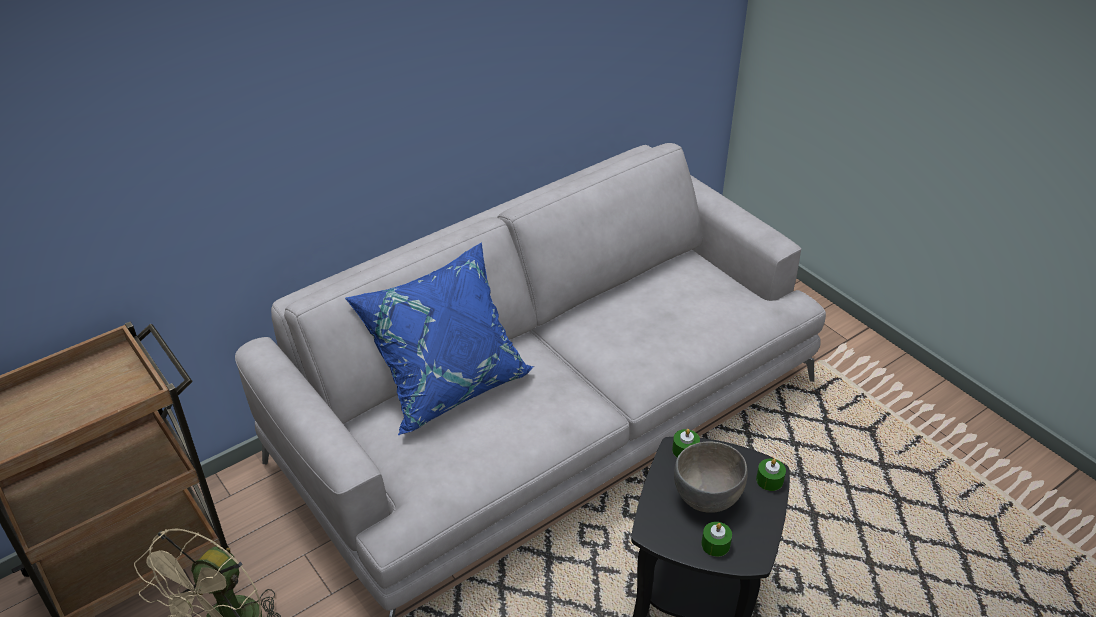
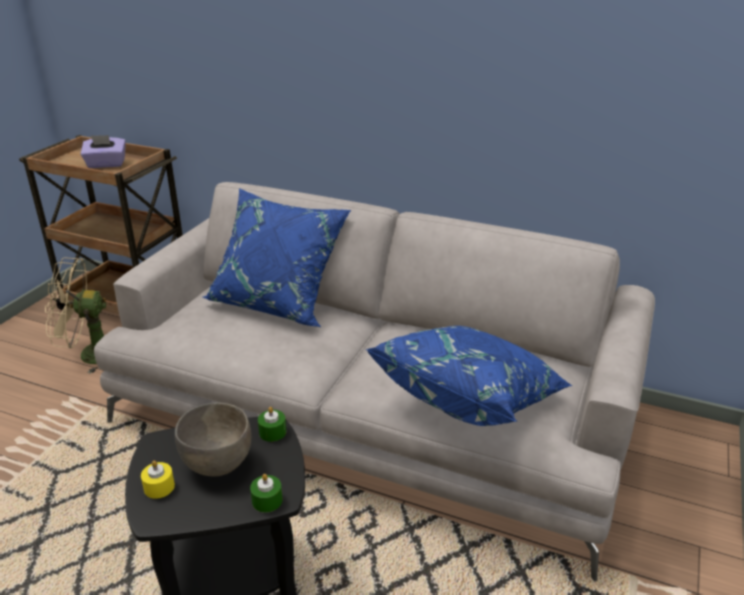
camera: 60 degrees right, 10 degrees down
(80, 398) = (106, 164): none -> purple tissue box
(698, 323) = (470, 397): none -> blue pillow
(715, 544) = (159, 487): green candle -> yellow candle

